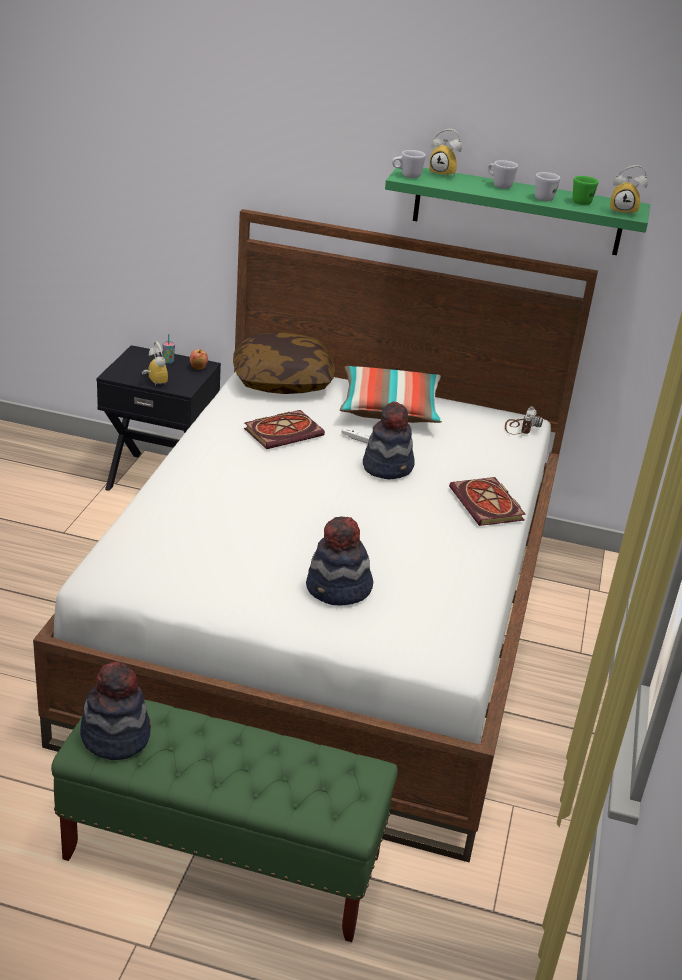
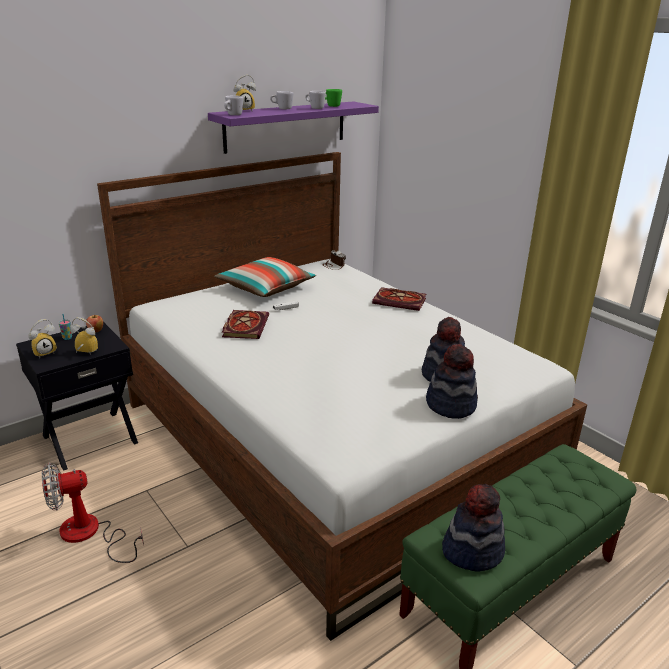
camera: 50 degrees left, 5 degrees down
(44, 547) = (89, 534): none -> fan
(282, 380) = (181, 304): pillow -> none
(388, 467) = (328, 311): hat -> hat (450, 405)
(517, 210) = (286, 126): green shelf -> purple shelf
(623, 212) = (358, 105): alarm clock -> alarm clock (45, 352)

